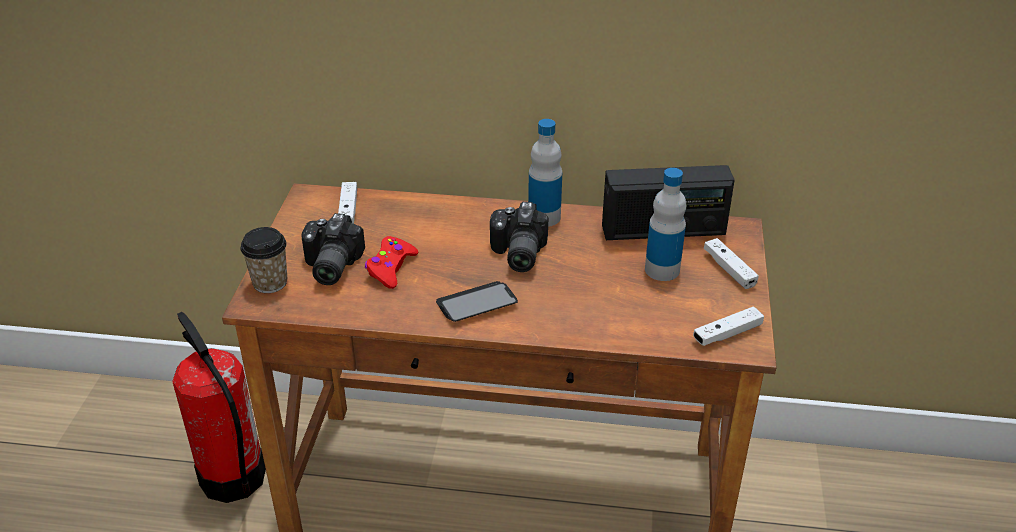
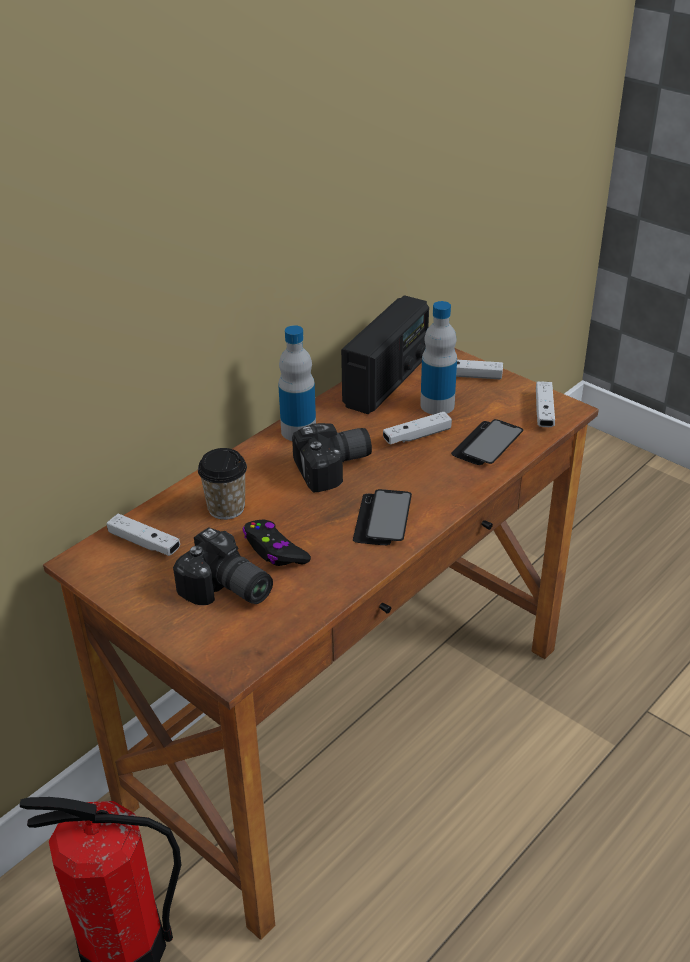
camera: 55 degrees left, 0 degrees up
(270, 283) = (208, 643): cup -> cup (226, 508)
(391, 268) = (274, 551): red game controller -> black game controller
(516, 254) = (335, 468): camera -> camera turned 60 degrees counterclockwise
(605, 277) = (417, 436): none -> white game controller
(637, 319) = (487, 444): none -> phone

